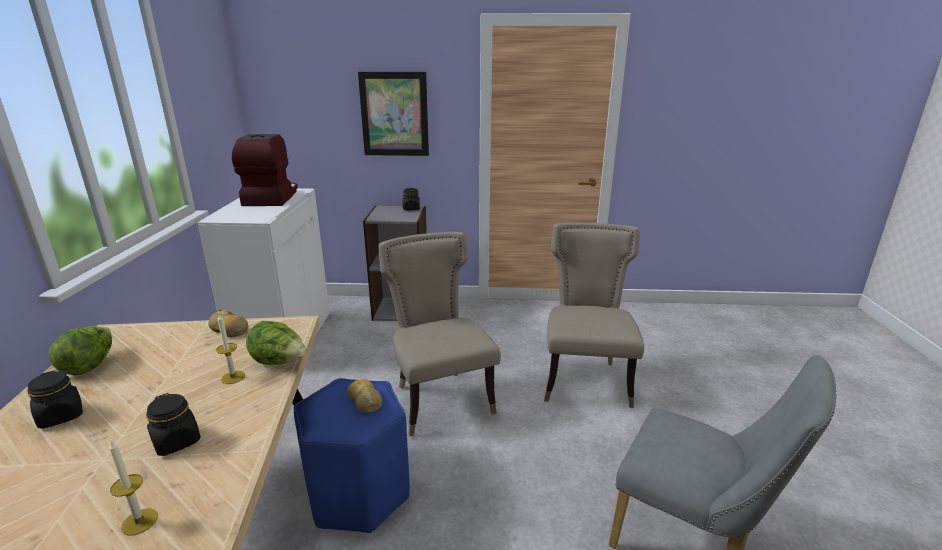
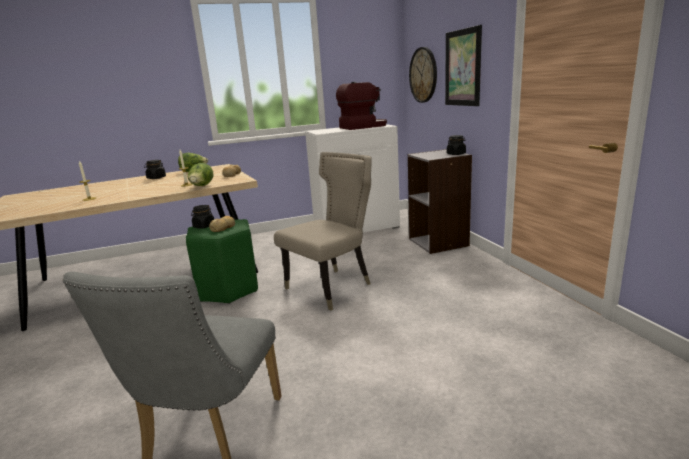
camera: 70 degrees right, 5 degrees down
(177, 441) = (137, 191): black jar -> black jar (204, 226)
(305, 118) = (423, 75): none -> wall clock
(358, 495) = (227, 290): blue stool -> green stool
(585, 380) = (418, 342): beige chair -> none

